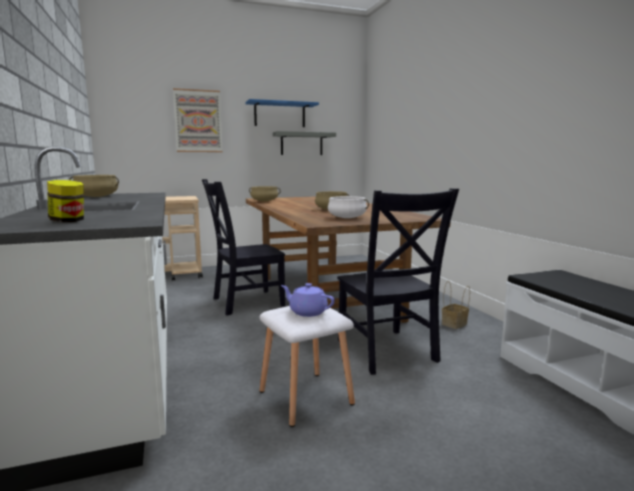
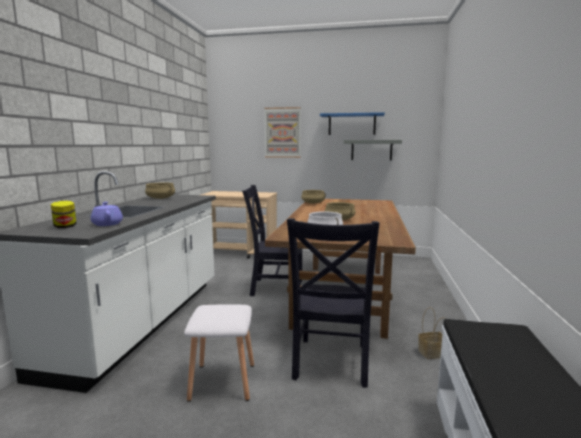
camera: 30 degrees right, 0 degrees up
(307, 312) = (219, 313): purple teapot -> purple teapot (107, 224)

